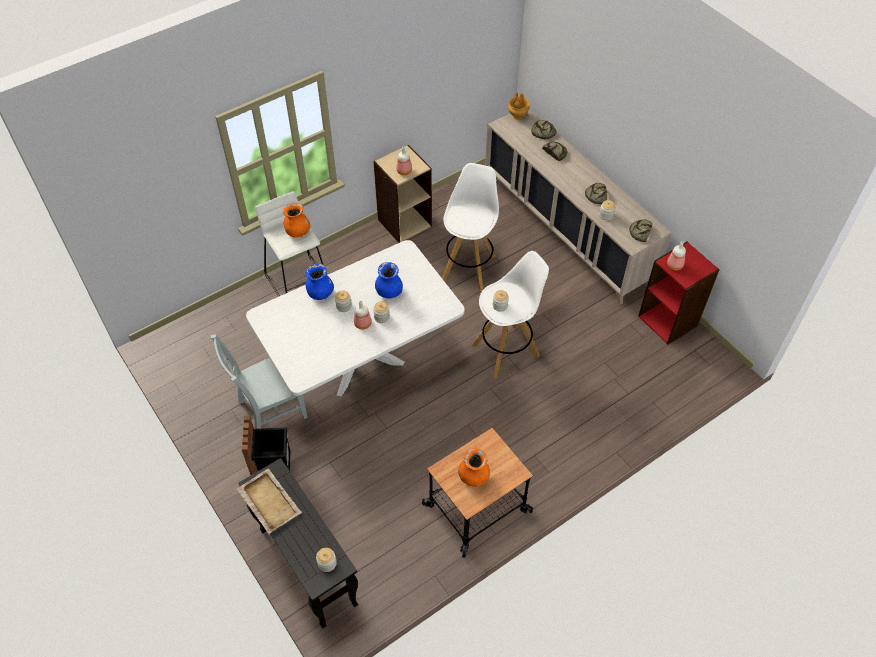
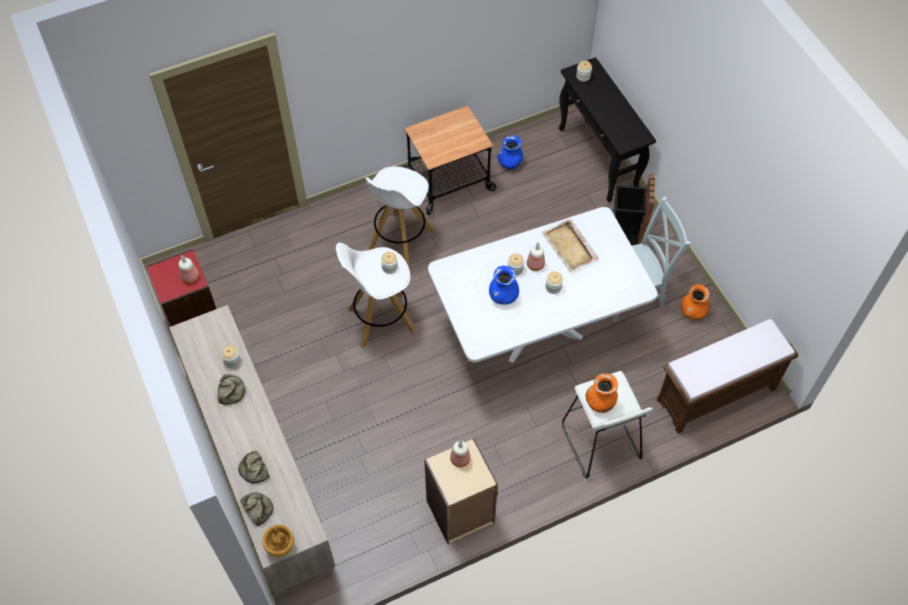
camera: 170 degrees left, 5 degrees up
(197, 330) = (715, 395): none -> brown bench
(269, 501) = (629, 123): beige tray -> beige tray (570, 247)
(320, 293) = (577, 305): blue vase -> blue vase (510, 163)
(469, 267) = (394, 430): white stool -> white stool (400, 241)
(473, 477) = (454, 133): orange vase -> orange vase (693, 311)
(640, 232) = (203, 332): bread -> none

